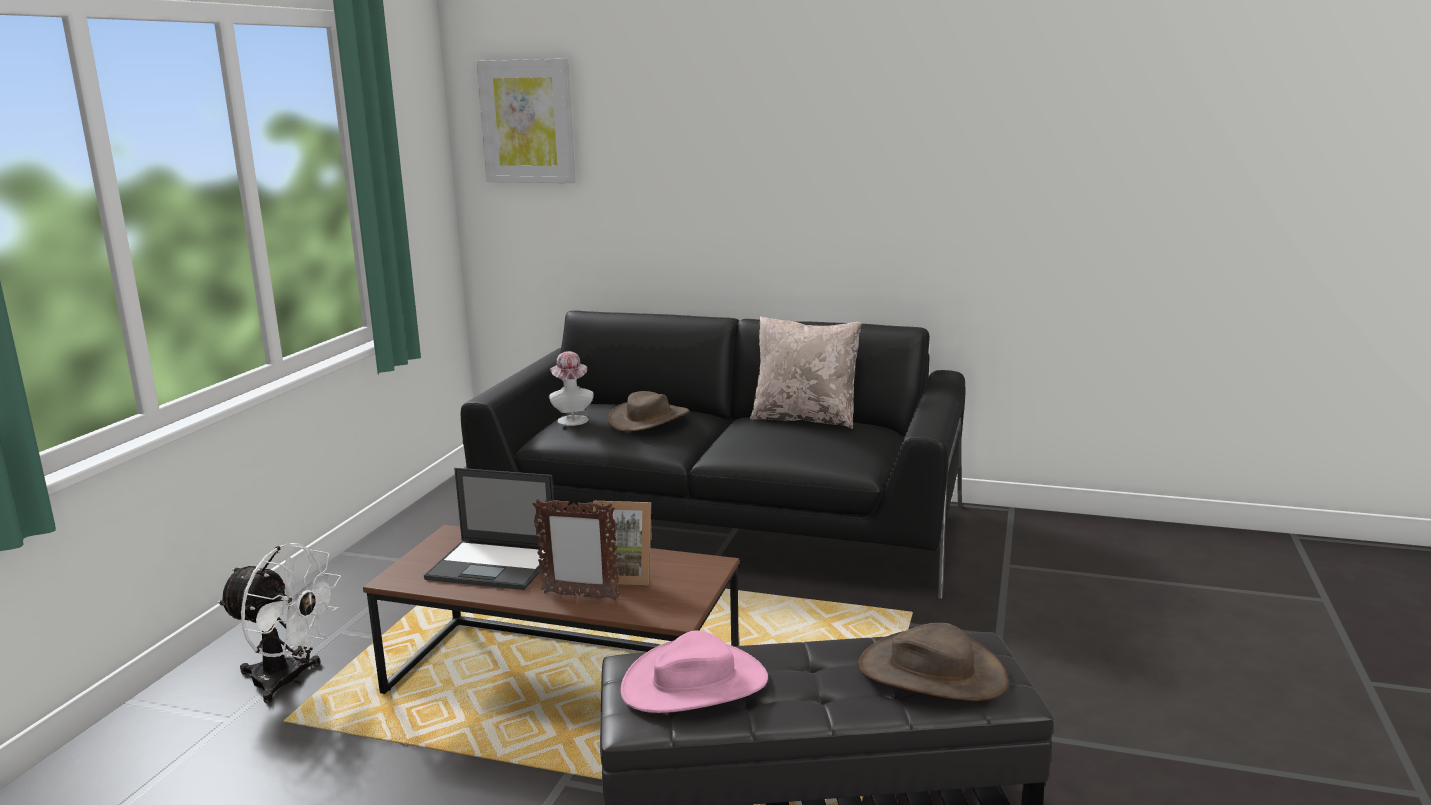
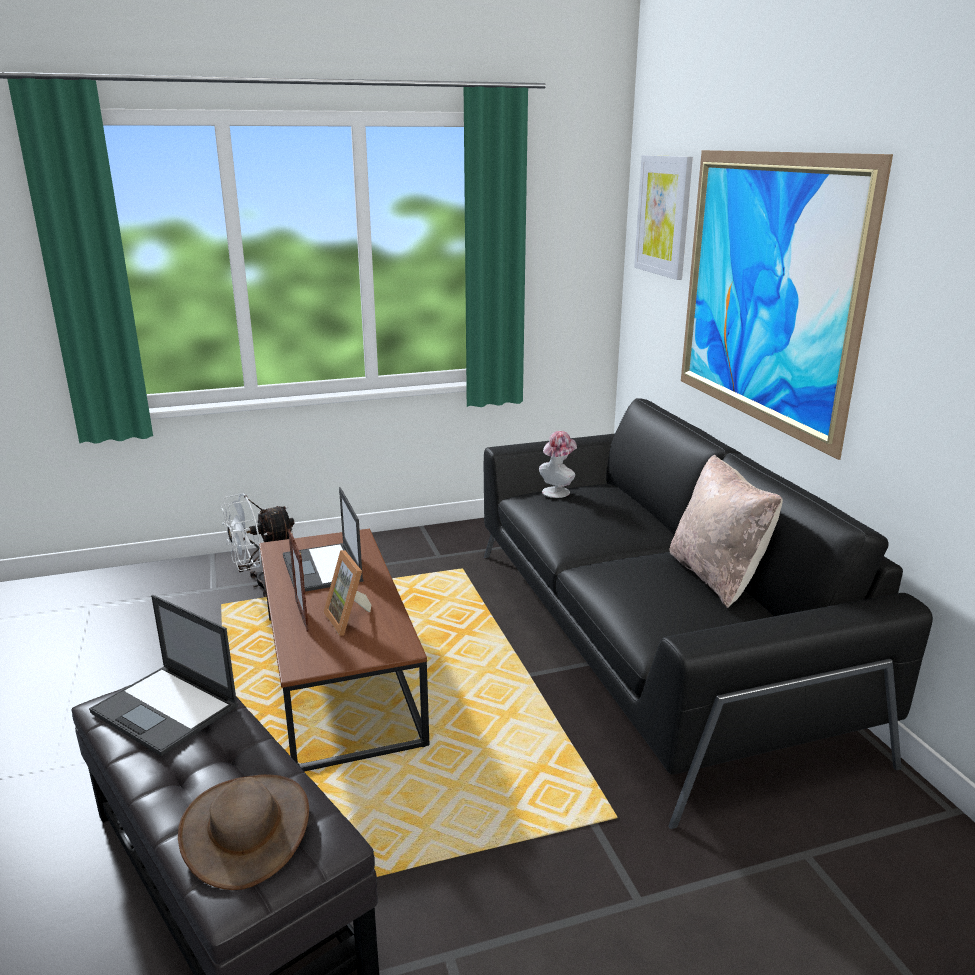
camera: 55 degrees right, 5 degrees up
(288, 681) = (263, 585): white fan -> white fan turned 75 degrees clockwise
(649, 419) = (598, 515): brown hat -> none
(695, 684) = (166, 709): pink hat -> laptop
(711, 172) = (765, 291): none -> picture

